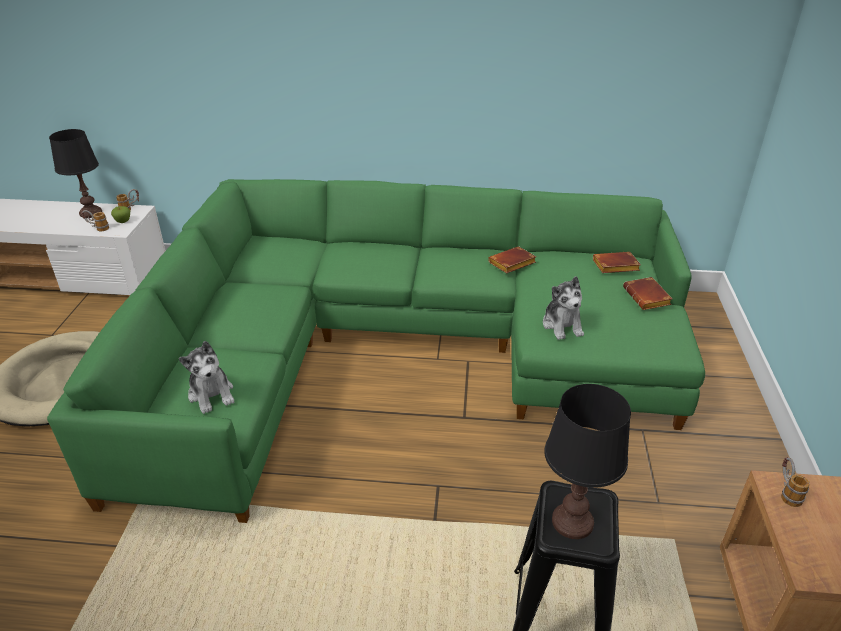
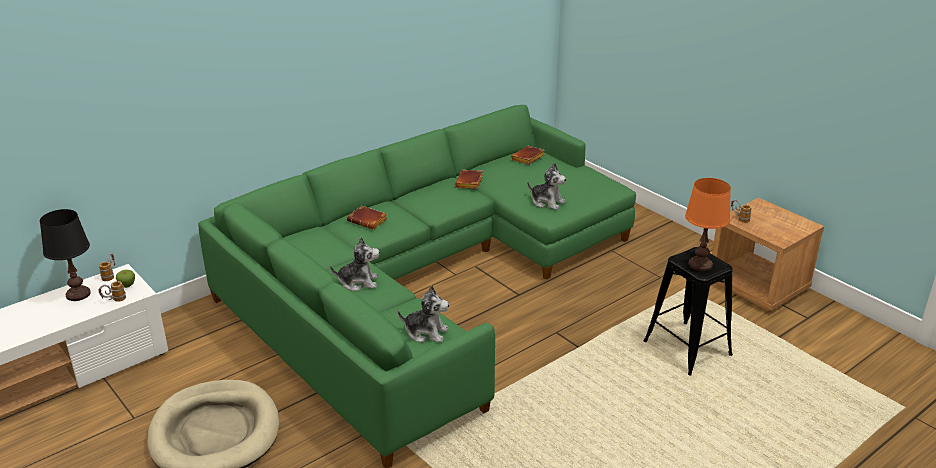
camera: 45 degrees left, 5 degrees down
(252, 308) = (358, 282): none -> plush toy
(571, 522) = (700, 265): black table lamp -> orange table lamp
(648, 298) = (568, 167): brown book -> brown book (369, 221)

